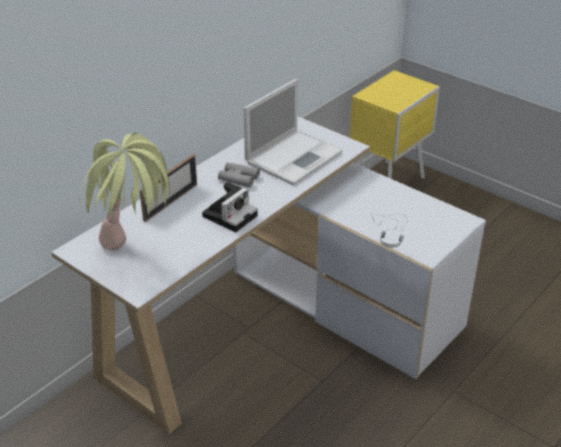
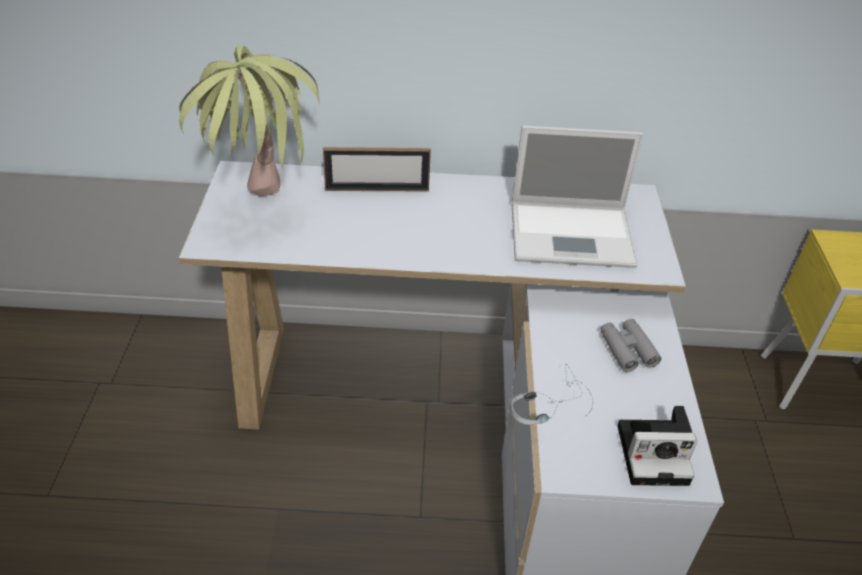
camera: 50 degrees right, 5 degrees up
(230, 215) = (402, 241): camera -> camera (655, 453)
(238, 179) = (475, 214): grey binoculars -> grey binoculars (627, 350)

